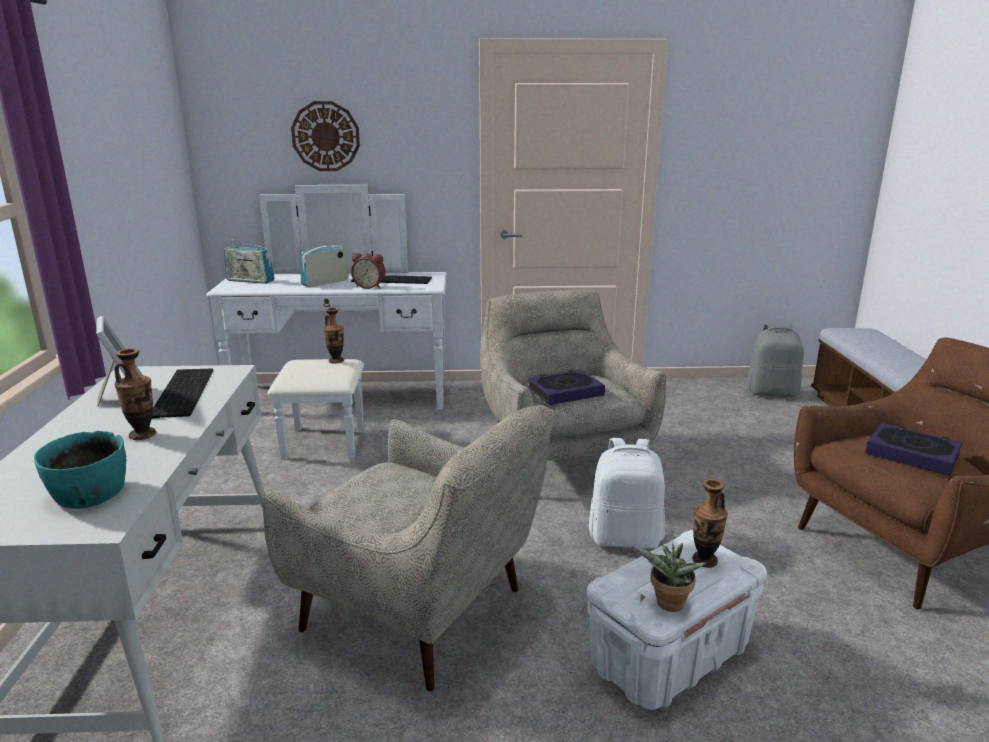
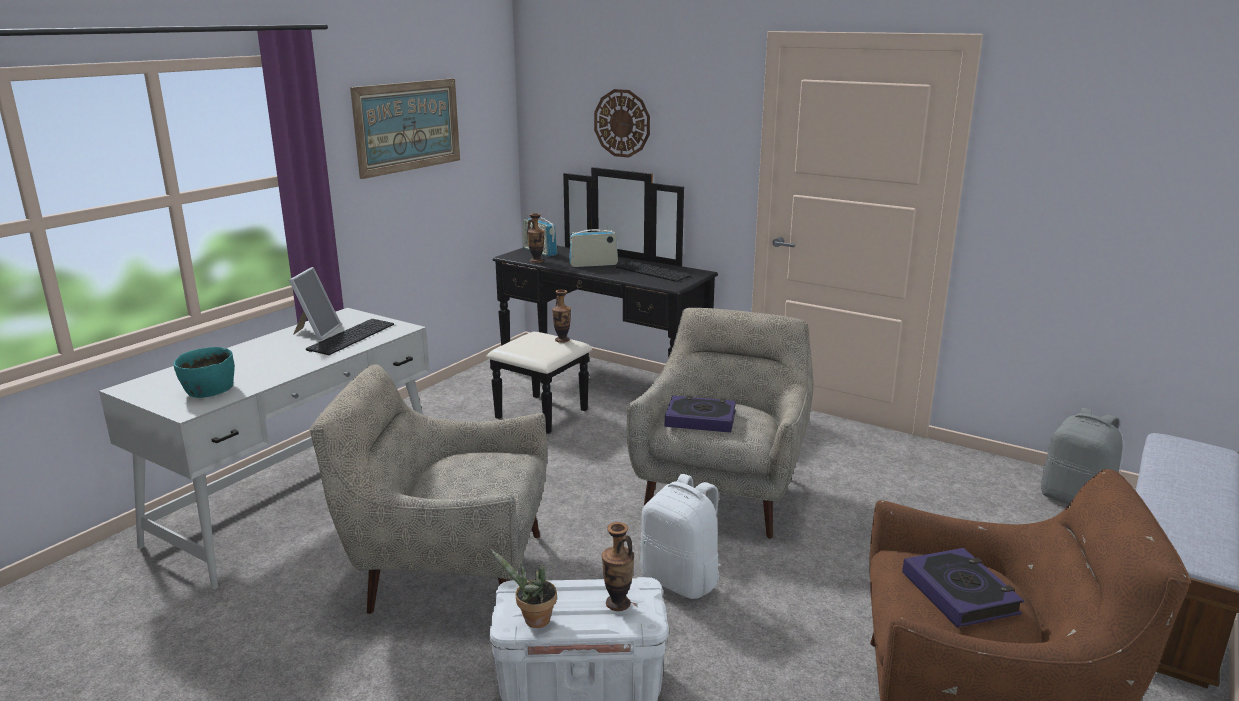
camera: 35 degrees right, 0 degrees up
(112, 143) = (408, 126): none -> picture
(142, 435) = (286, 360): vase -> vase (536, 261)
(339, 406) = (590, 386): white dresser -> black dresser
(370, 286) = (622, 275): alarm clock -> none
(422, 615) = (448, 571): beige armchair -> beige armchair turned 120 degrees clockwise

